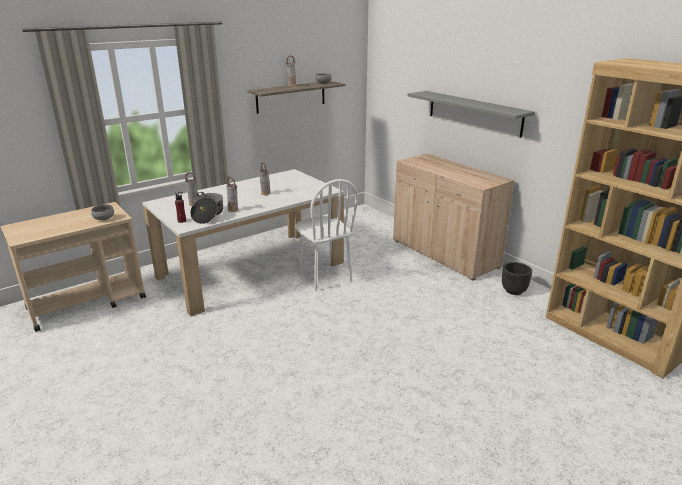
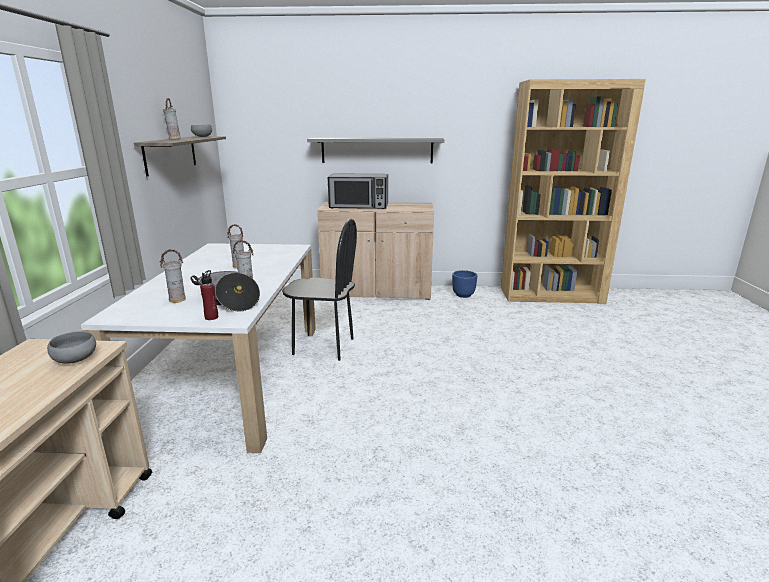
camera: 50 degrees left, 5 degrees down
(324, 277) = (323, 347): white chair -> black chair
(435, 166) = (359, 206): none -> microwave
(514, 290) = (463, 295): black planter -> blue planter

